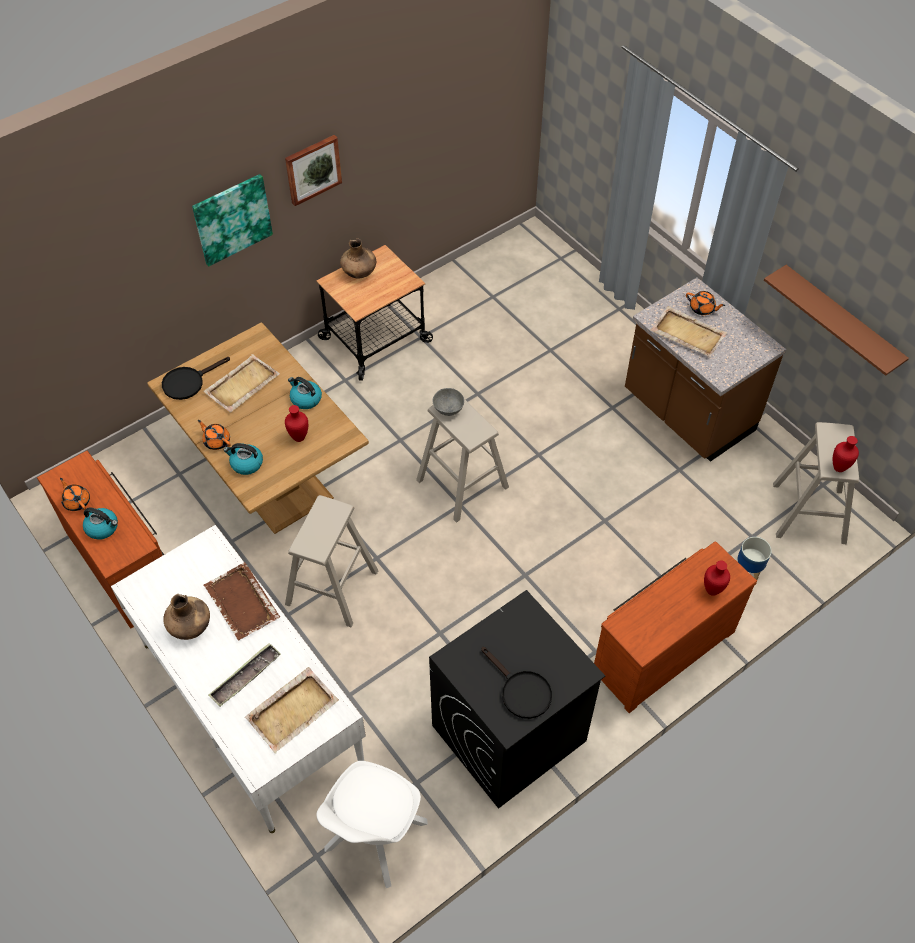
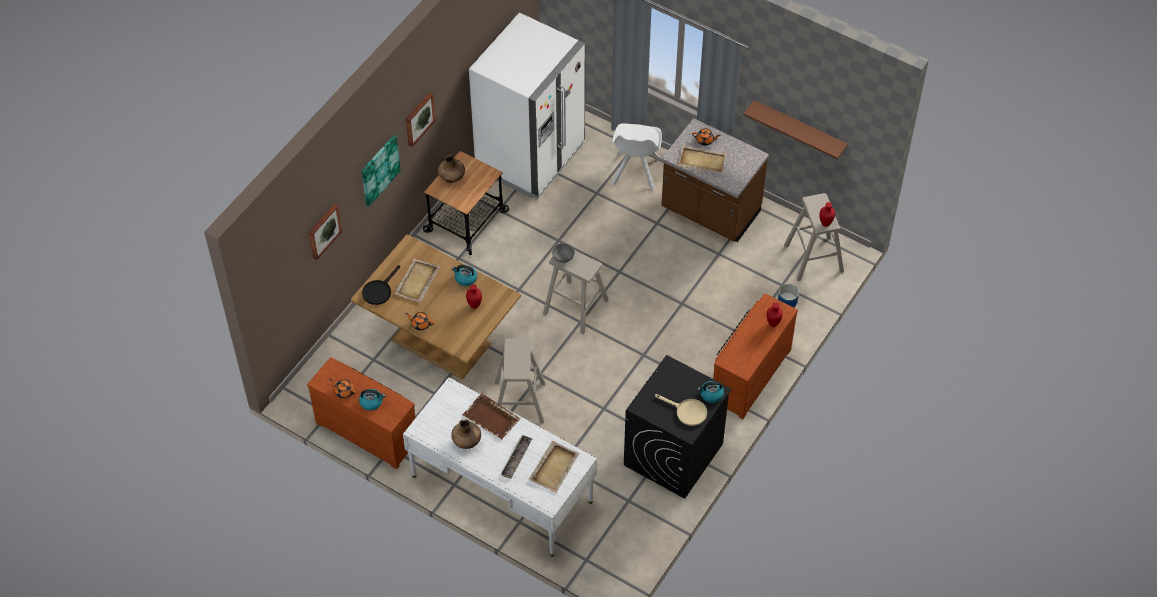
camera: 20 degrees left, 0 degrees up
(115, 274) = (323, 231): none -> picture
(246, 464) = (448, 333): kettle -> kettle (711, 395)
(374, 838) = (616, 539): white chair -> white chair (635, 172)
(487, 287) = (530, 157): none -> white fridge
(521, 691) = (687, 411): black frying pan -> beige frying pan

